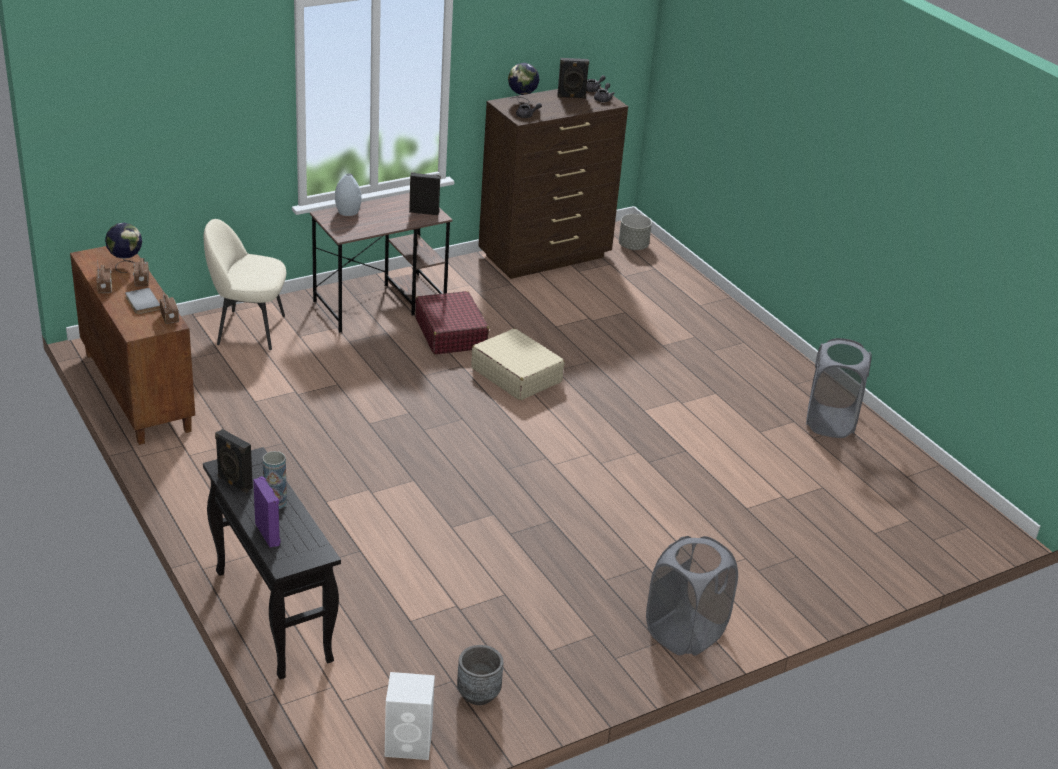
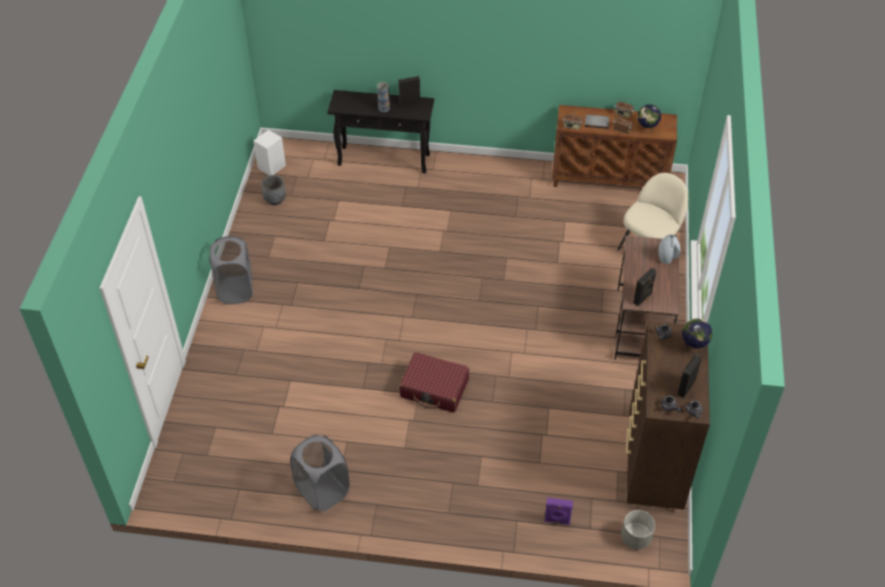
camera: 130 degrees right, 15 degrees up
(268, 534) = (364, 98): purple speaker -> purple speaker (557, 521)
(451, 333) = (578, 344): red suitcase -> red suitcase (434, 388)
(516, 375) = (505, 351): beige suitcase -> none

